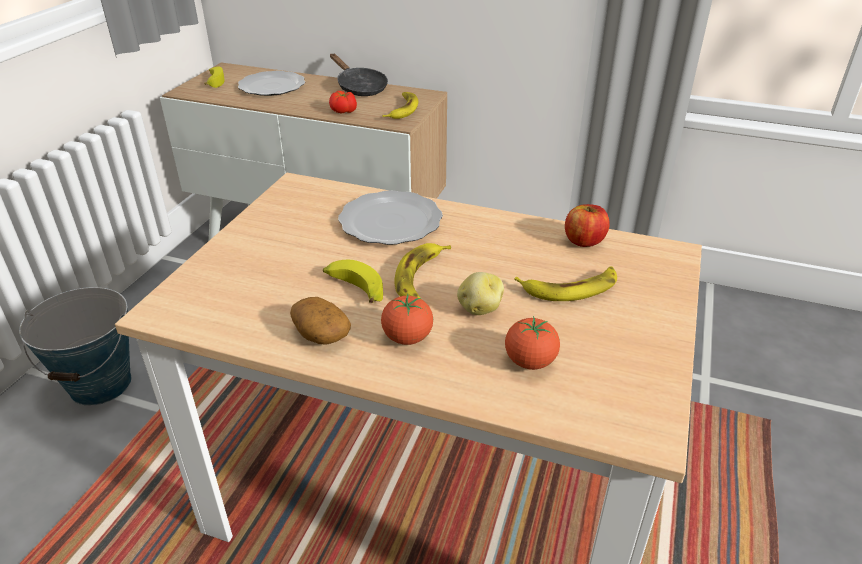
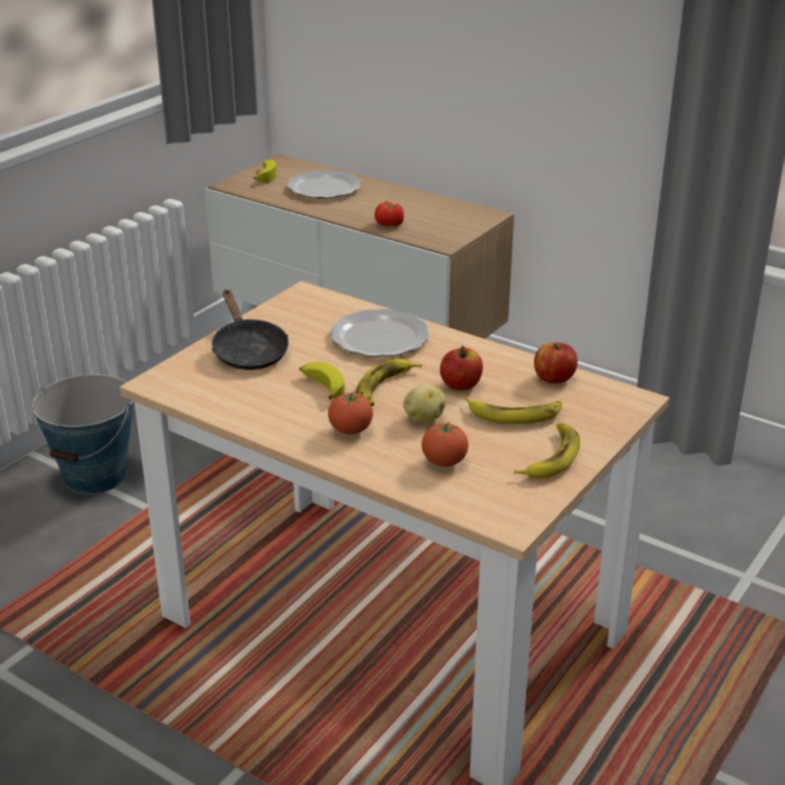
camera: 15 degrees right, 5 degrees down
(320, 334) = (280, 417): potato -> none
(359, 87) = (418, 199): black frying pan -> black frying pan (248, 351)
(402, 109) = (453, 229): banana -> banana (551, 457)
(498, 262) = (461, 385): none -> apple

